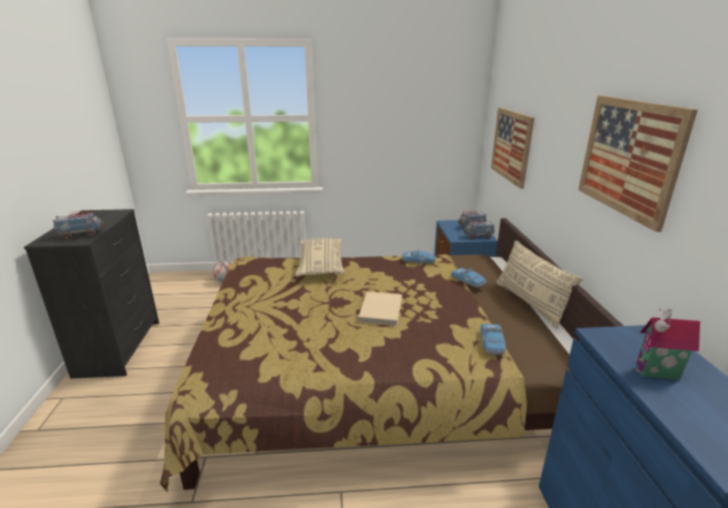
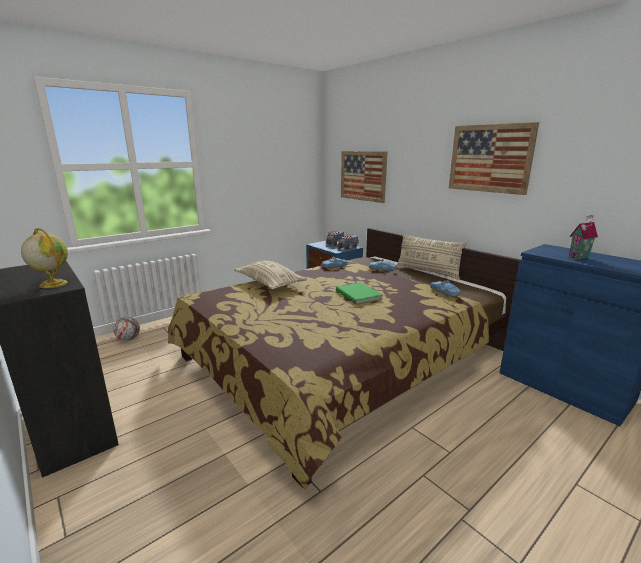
camera: 35 degrees left, 5 degrees down
(82, 235) = (52, 284): toy truck -> globe
(382, 310) = (359, 295): beige book -> green book

